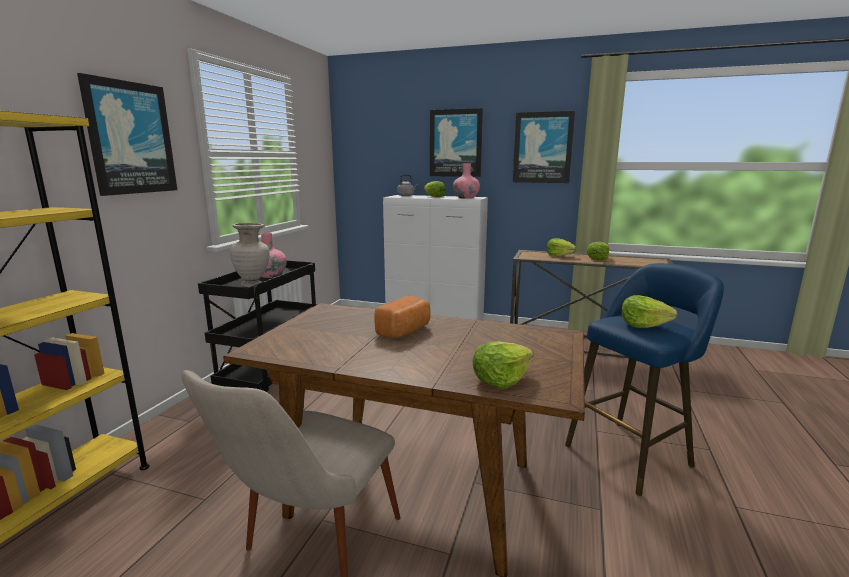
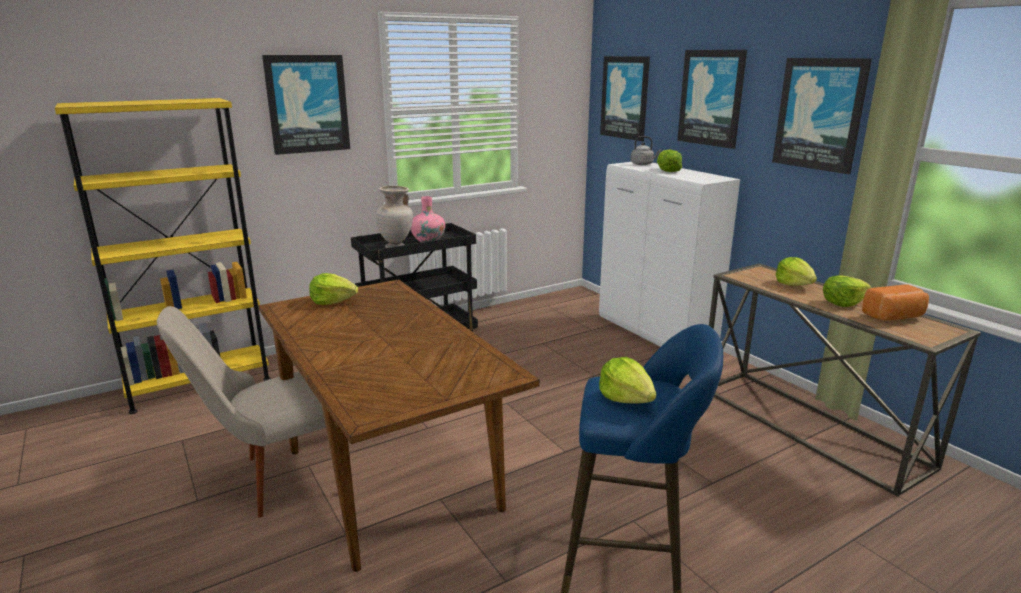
camera: 40 degrees right, 5 degrees up
(372, 148) = (625, 97): none -> picture
(405, 331) = (397, 325): bread -> bread (894, 317)
(466, 198) = (700, 177): pink vase -> none
(500, 379) = (360, 389): lettuce -> lettuce (333, 301)

